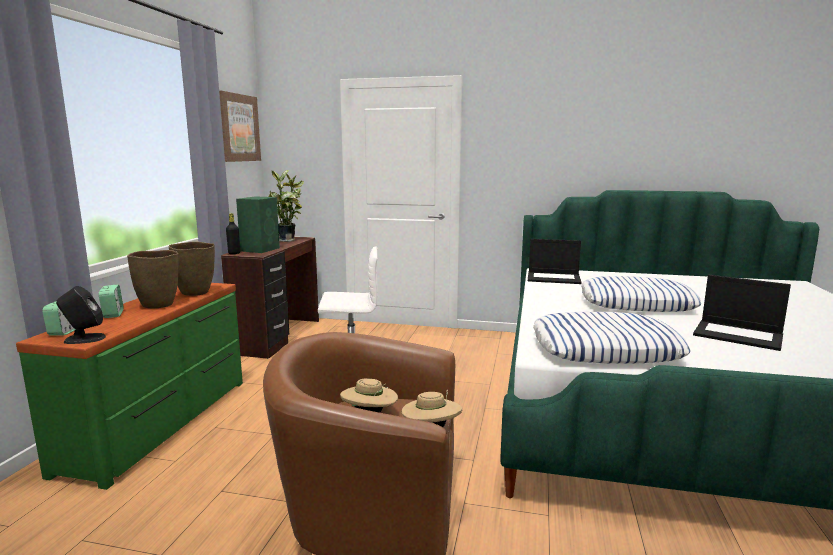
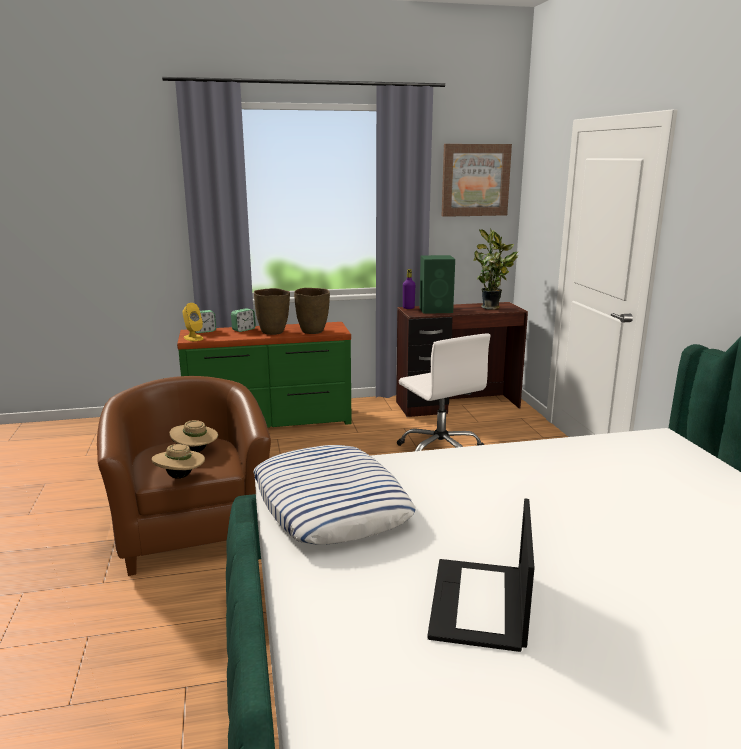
camera: 65 degrees right, 5 degrees up
(84, 339) = (193, 338): black speaker -> yellow speaker
(234, 253) = (408, 308): black bottle -> purple bottle
(554, 278) = (629, 449): laptop -> none
(636, 303) = (569, 516): pillow -> none

